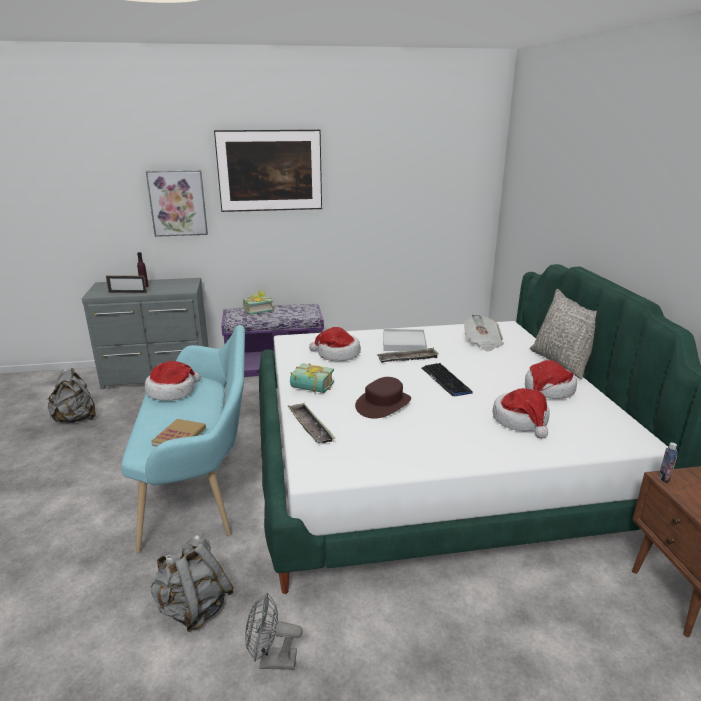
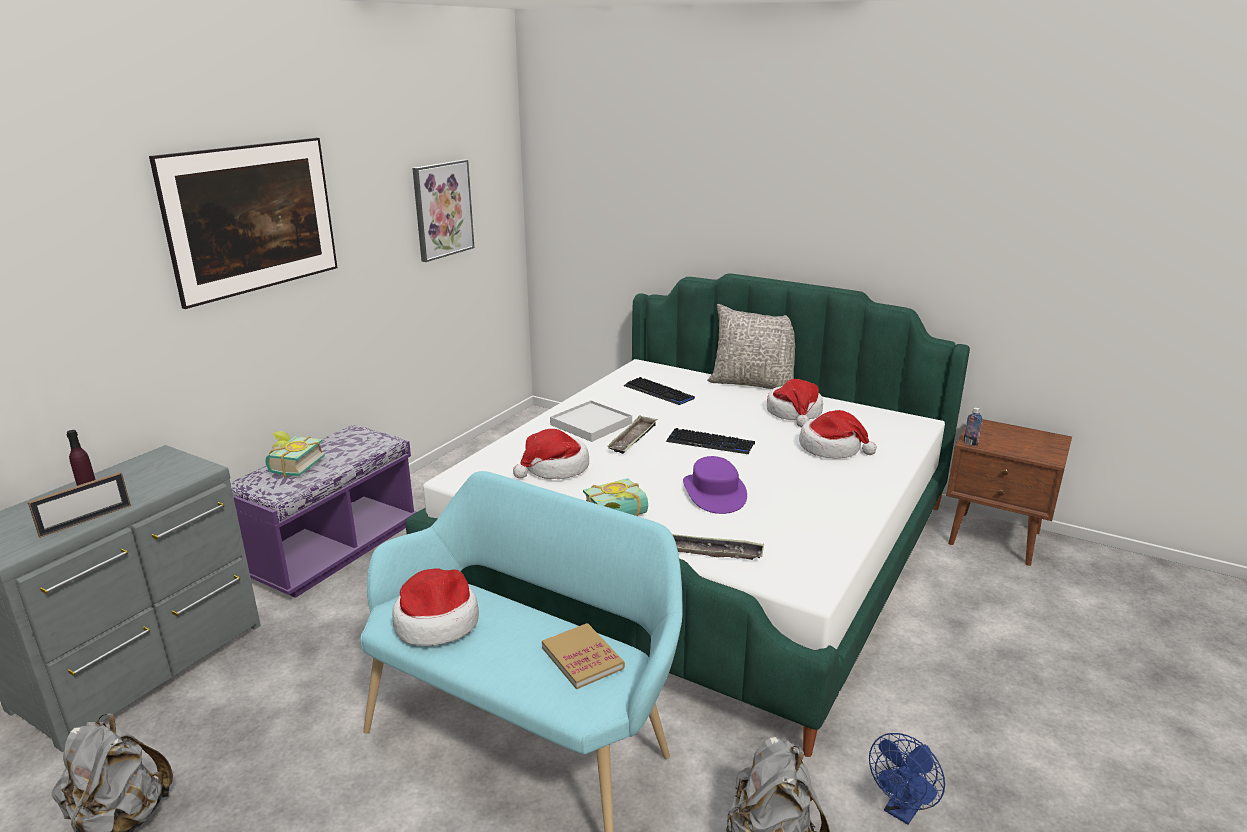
camera: 50 degrees left, 0 degrees up
(177, 203) = (97, 311): picture -> picture (442, 209)
(271, 661) = (902, 810): grey fan -> blue fan
(383, 404) = (714, 493): brown hat -> purple hat
(482, 343) = (658, 392): newspaper -> keyboard

